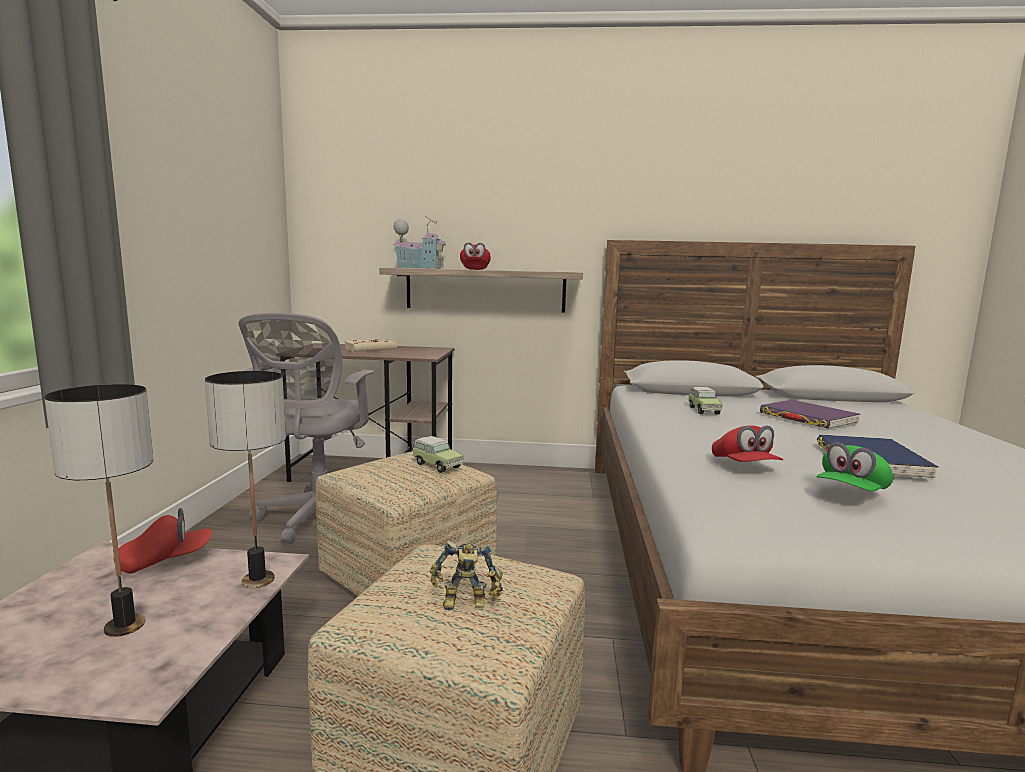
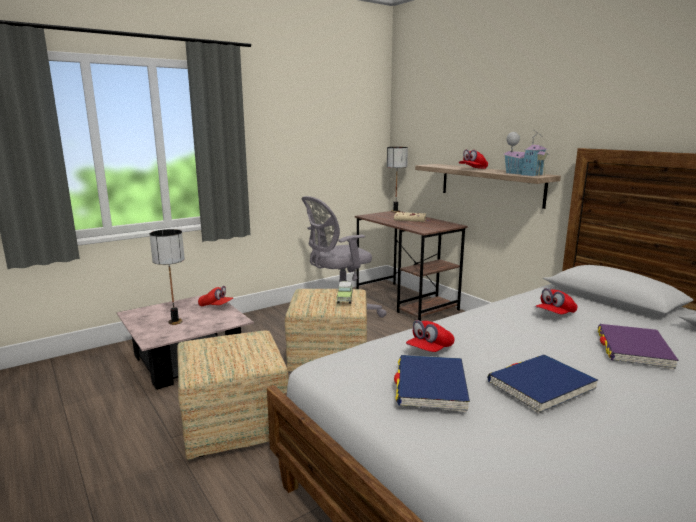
camera: 50 degrees right, 5 degrees up
(258, 580) = (224, 324): table lamp -> table lamp (395, 211)
(420, 268) = (445, 165): toy house -> toy house (524, 174)
(466, 604) = (222, 353): toy robot -> none
(703, 410) = (555, 315): toy car -> red cap
(851, 493) = (430, 386): green cap -> blue book

